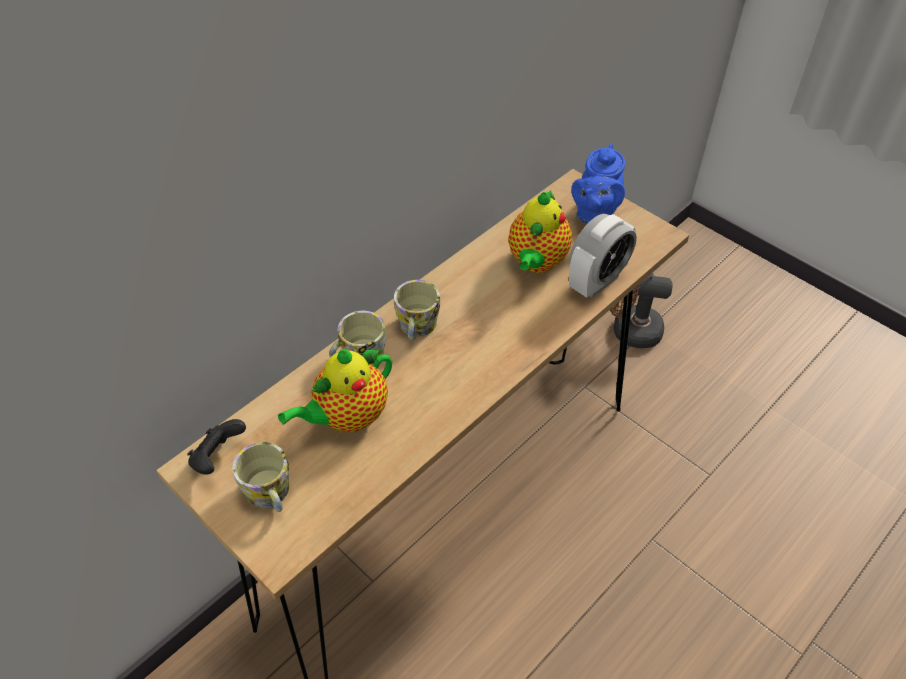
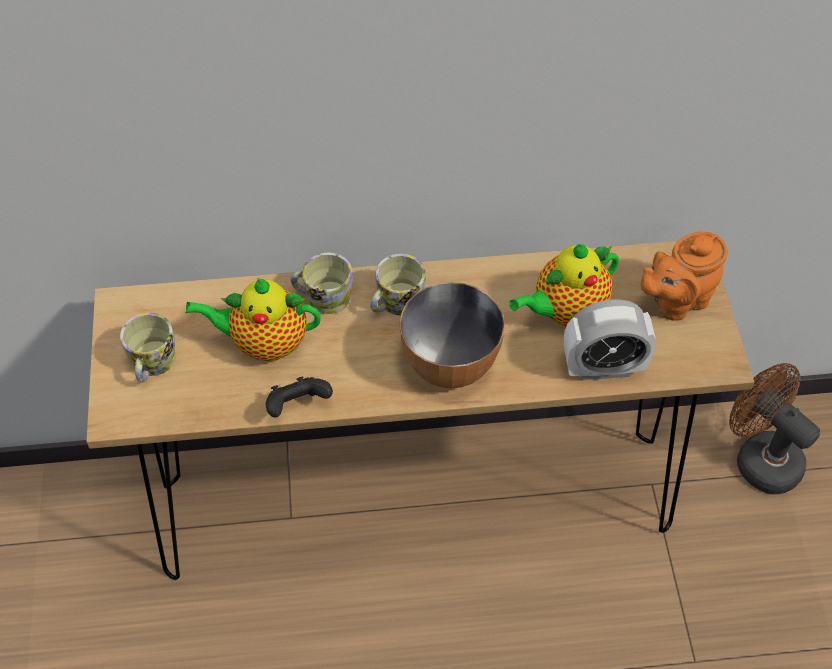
camera: 40 degrees right, 5 degrees up
(218, 458) = (143, 309): black game controller -> black game controller (298, 406)
(499, 342) = (451, 364): none -> bowl
(594, 215) = (675, 301): blue teapot -> orange teapot

